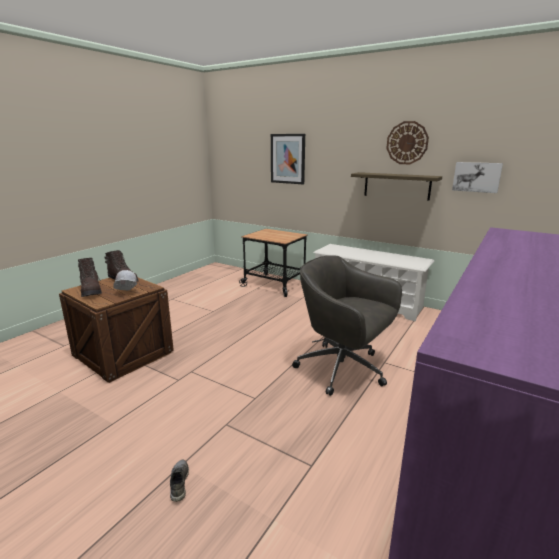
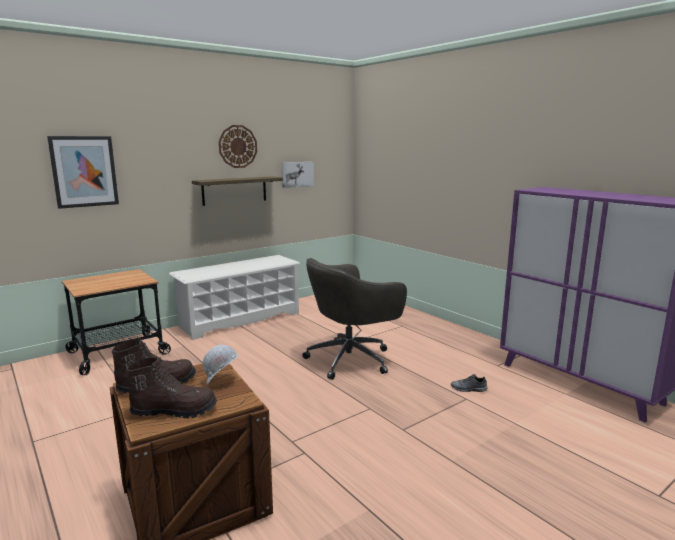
camera: 70 degrees left, 5 degrees down
(178, 483) = (474, 464): grey shoe -> grey shoe (468, 389)

